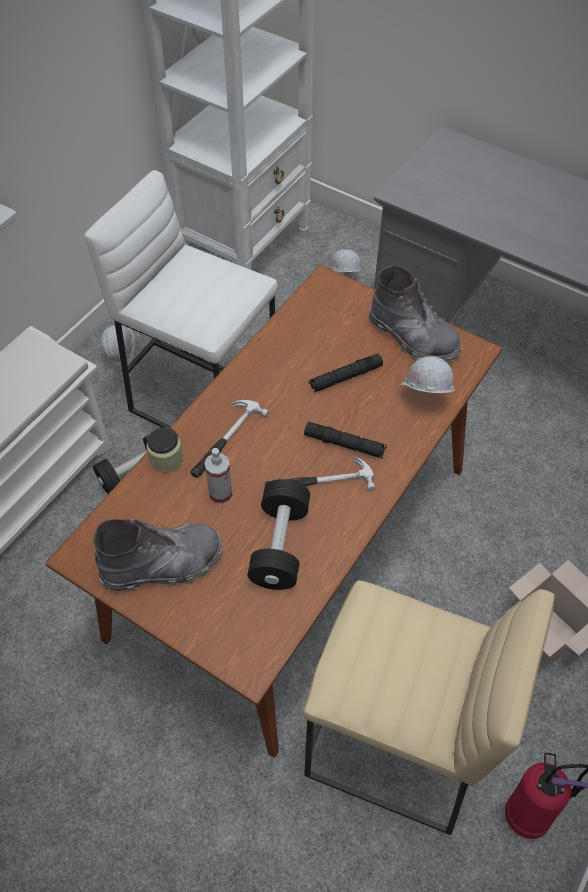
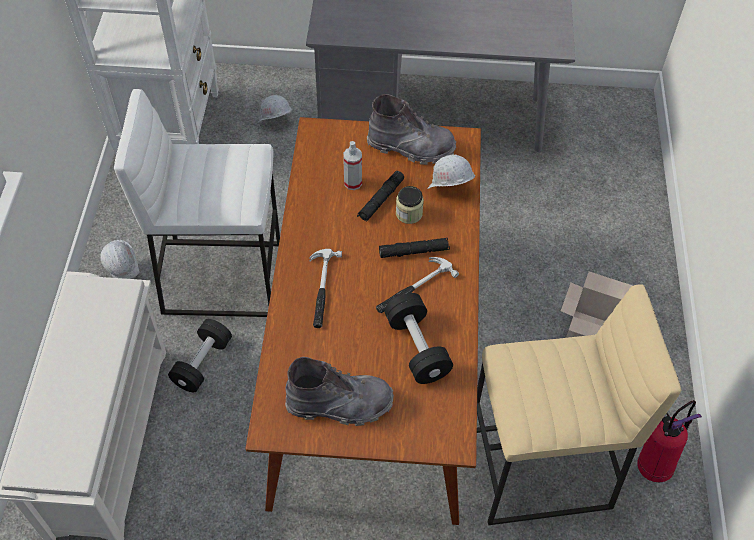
camera: 30 degrees left, 0 degrees up
(163, 564) = (340, 404): grey boot -> grey boot turned 45 degrees clockwise
(166, 459) = (286, 325): jar -> jar (409, 213)
(220, 494) = (346, 331): spray bottle -> spray bottle (353, 183)

